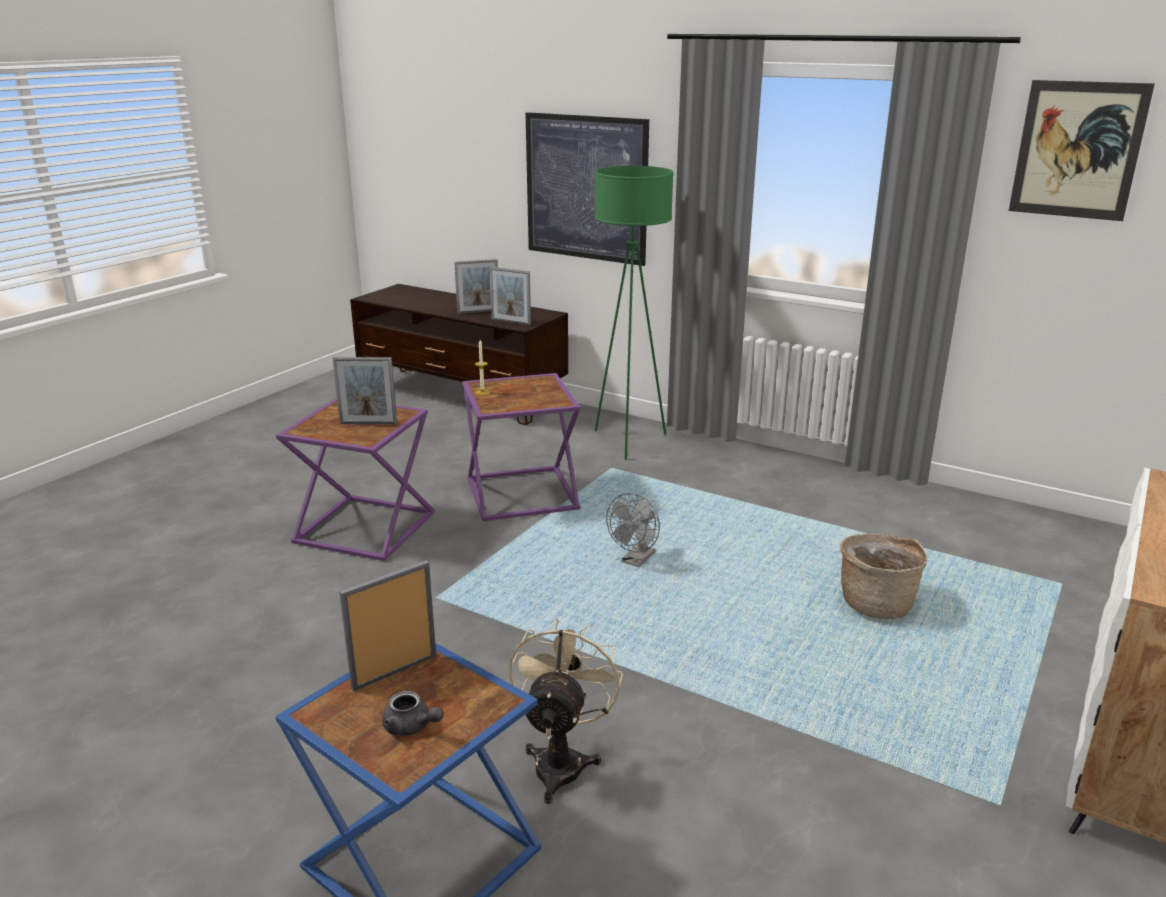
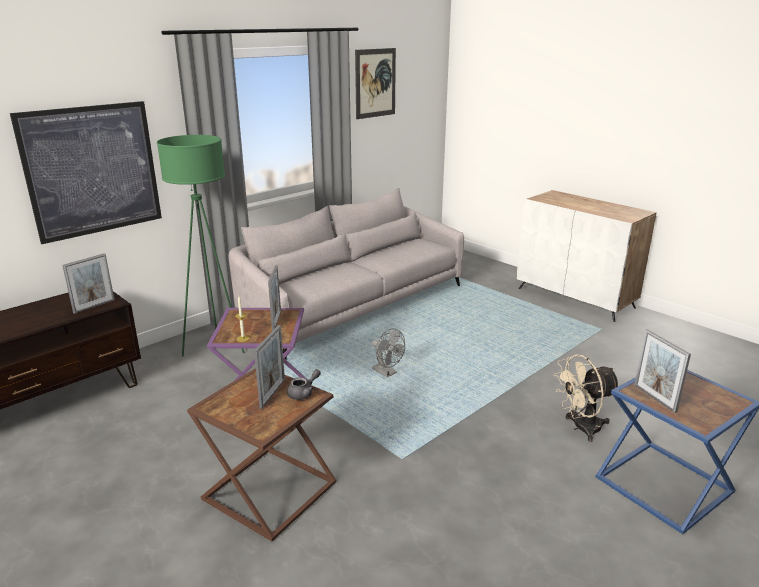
camera: 75 degrees left, 0 degrees up
(368, 528) = (270, 489): purple side table -> brown side table
(411, 727) = (702, 395): grey teapot -> grey teapot (304, 393)
(478, 311) = (40, 317): picture frame -> picture frame (276, 321)
(561, 761) = (581, 428): beige fan -> beige fan turned 45 degrees counterclockwise
(823, 504) = (353, 305): none -> grey sofa
(876, 603) = (458, 317): basket -> none

